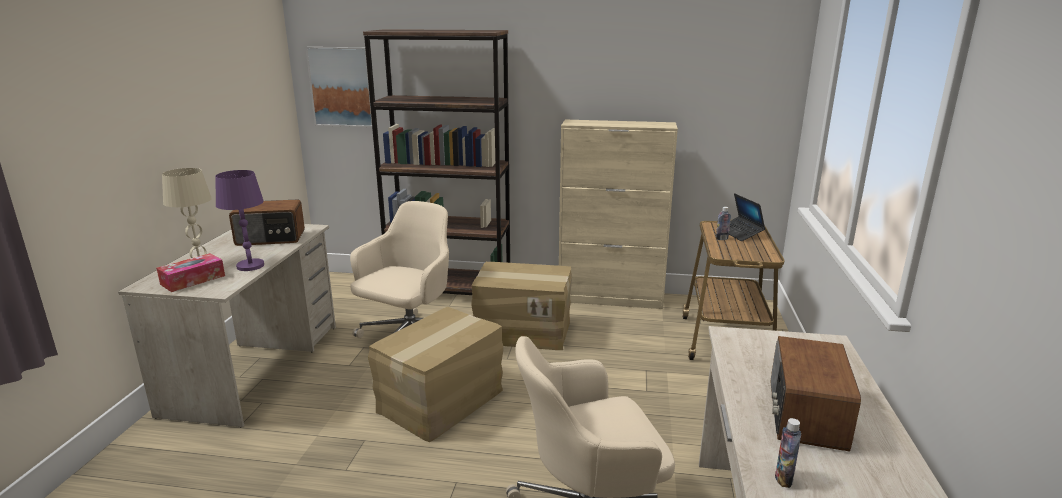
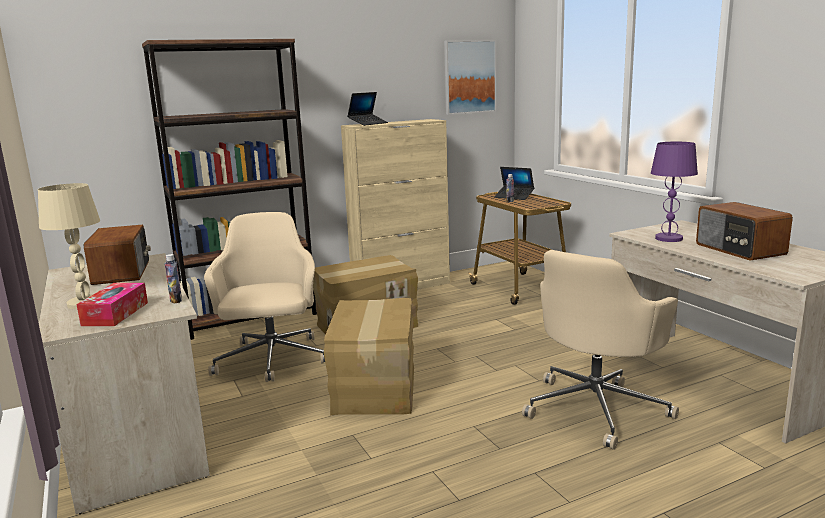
camera: 35 degrees left, 5 degrees down
(250, 266) = (157, 291): purple table lamp -> purple table lamp (668, 238)
(271, 238) = (123, 272): radio -> radio turned 60 degrees counterclockwise
(342, 87) = (90, 112): picture -> picture (469, 77)
(589, 122) = (368, 124): none -> laptop
(783, 479) = (787, 271): bottle -> bottle (176, 300)

